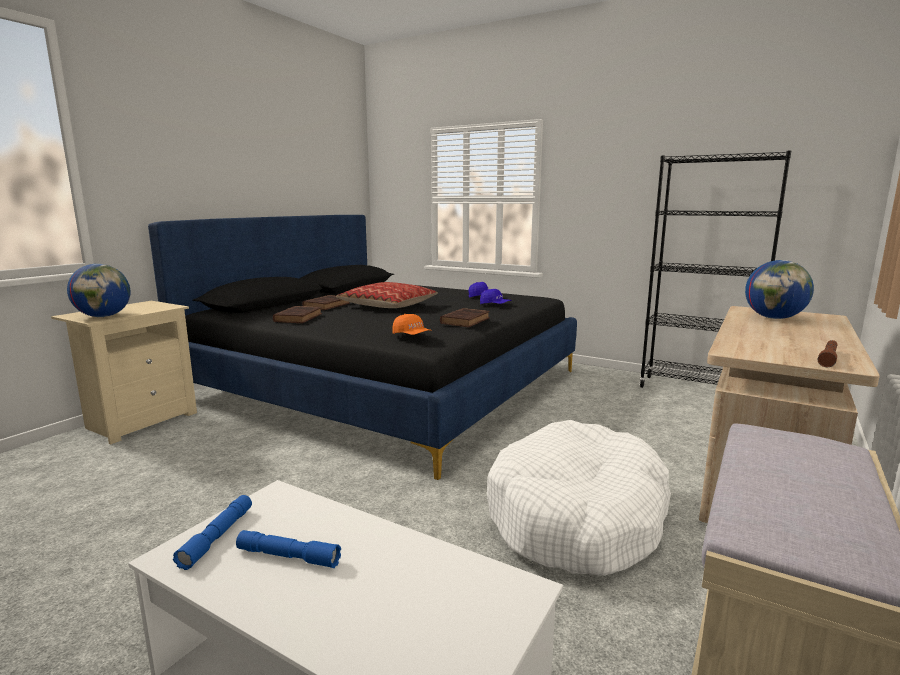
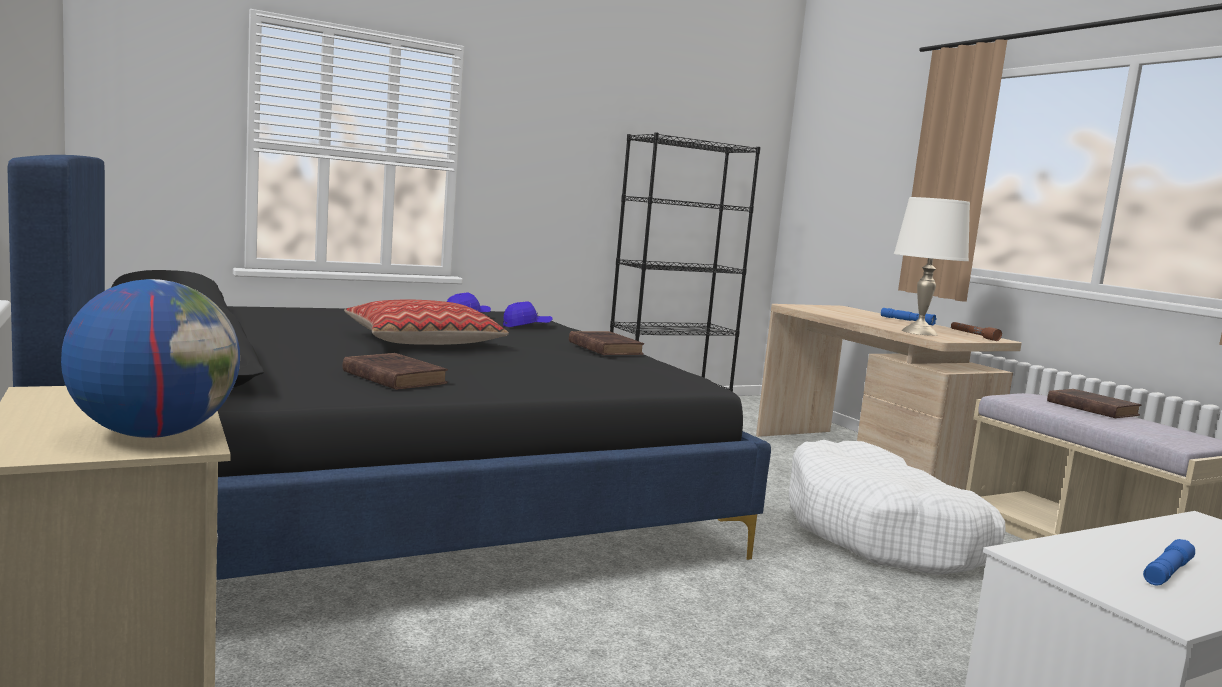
camera: 60 degrees left, 5 degrees down
(217, 537) = (1128, 593): blue flashlight -> blue flashlight (907, 321)
(327, 305) = (324, 353): brown book -> brown book (1090, 408)
(411, 335) = (656, 372): orange cap -> none
(746, 344) = (919, 332): none -> white table lamp
(774, 318) = (835, 311): globe -> none

